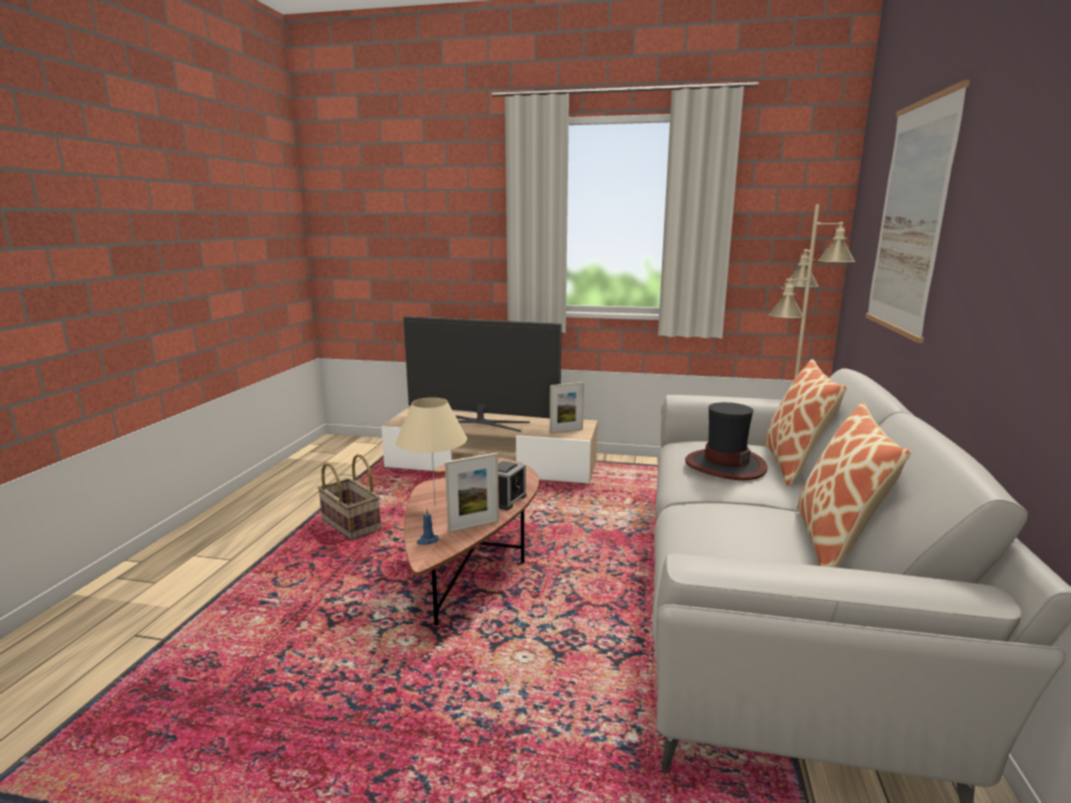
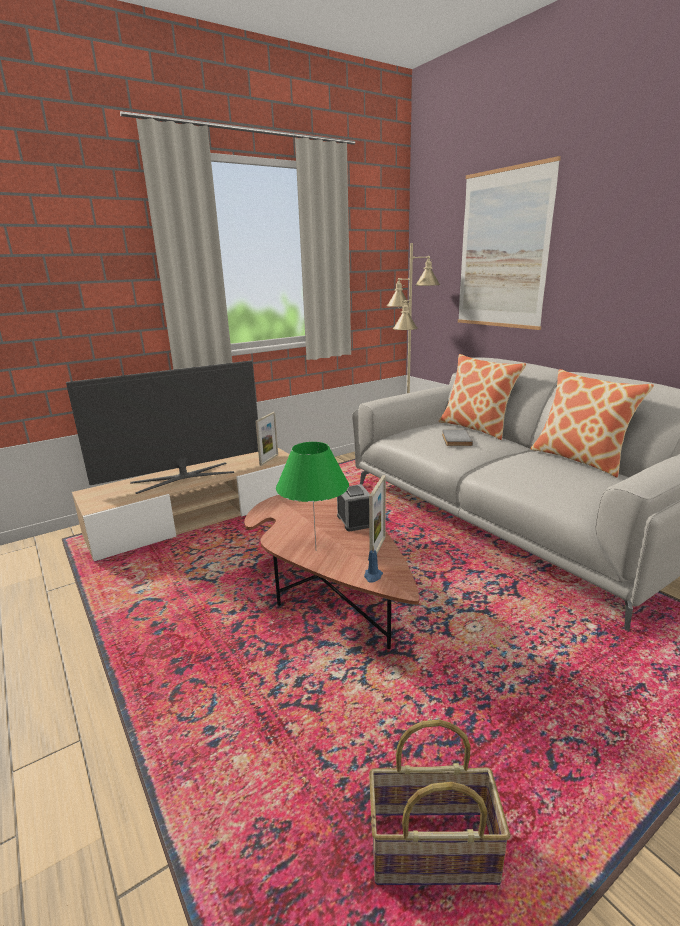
camera: 45 degrees left, 5 degrees up
(350, 525) = (160, 627): basket -> basket (432, 852)
(434, 506) = (316, 551): beige table lamp -> green table lamp
(725, 465) = (455, 439): hat -> grey book

